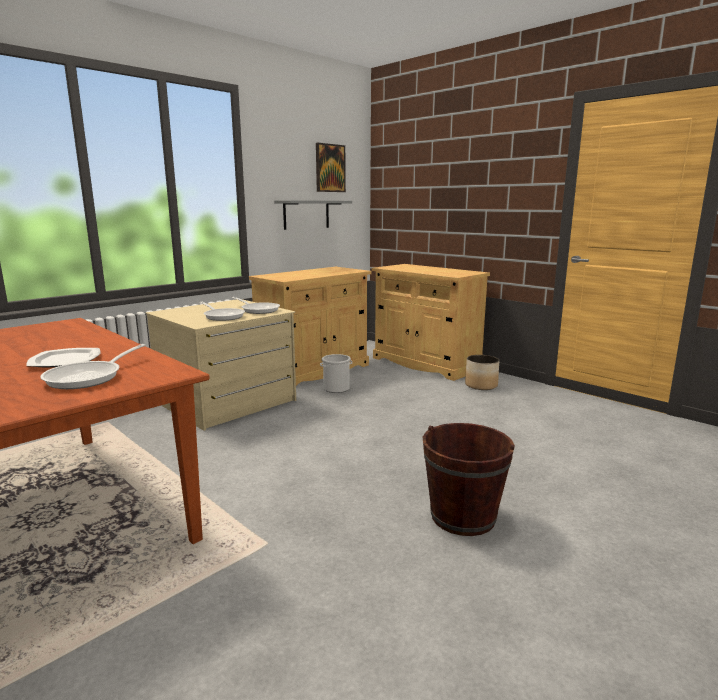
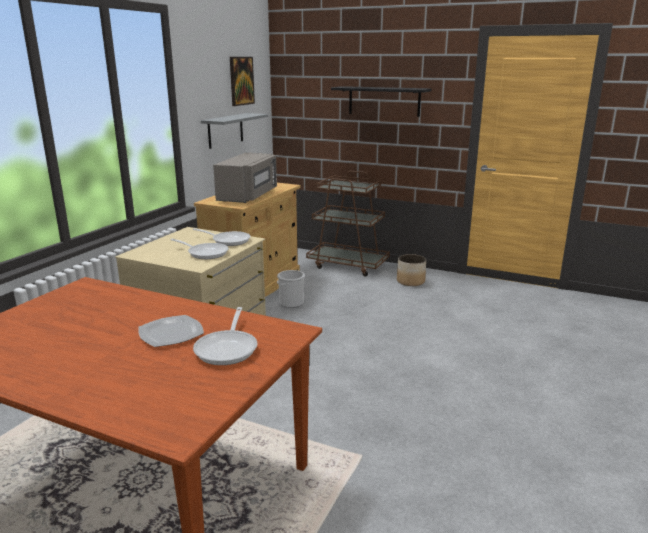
camera: 20 degrees left, 5 degrees up
(306, 274) = (249, 196): none -> grey microwave
(425, 363) = (348, 265): beige cabinet -> brown cart
(463, 517) = (482, 401): brown bucket -> none
(472, 186) = (384, 101): none -> black shelf

